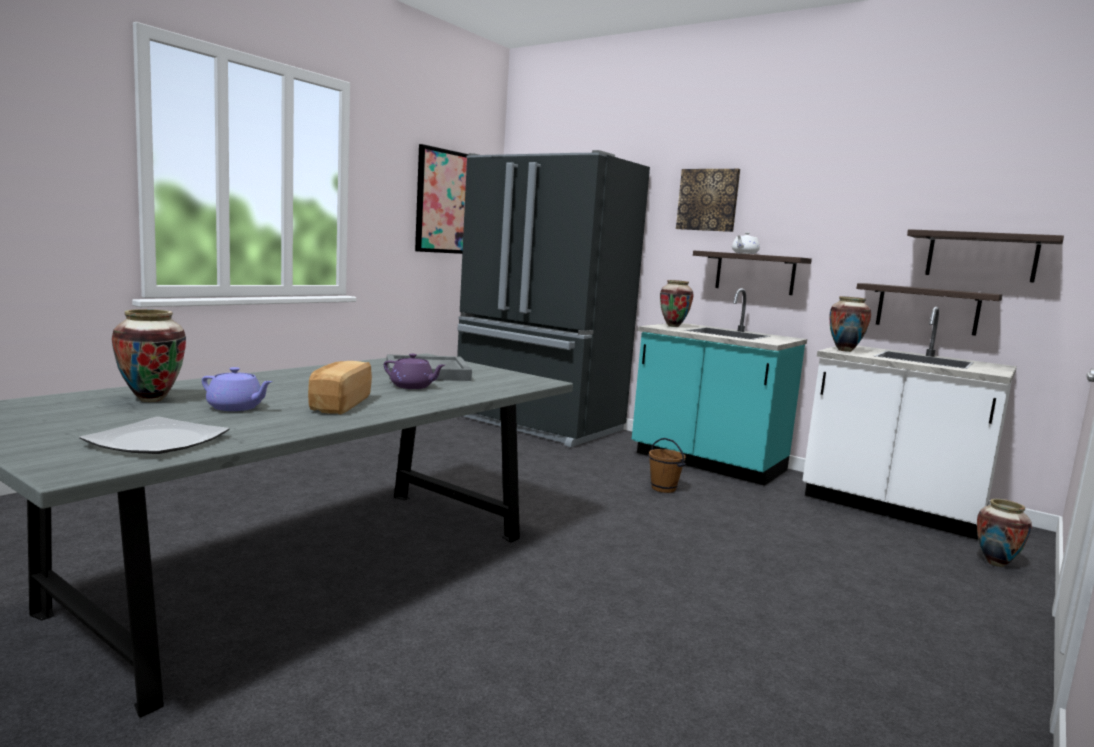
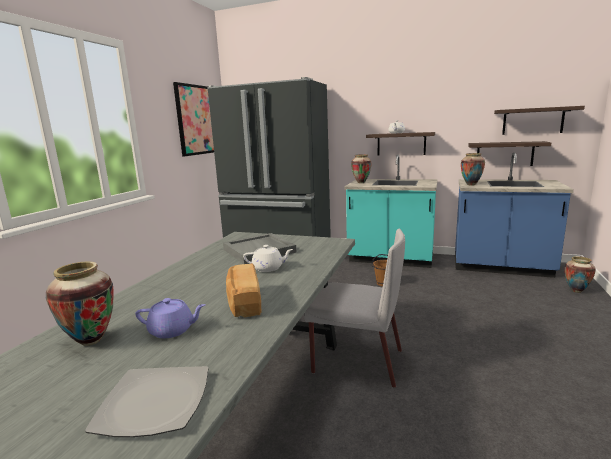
camera: 15 degrees left, 5 degrees up
(413, 386) = (268, 268): purple teapot -> white teapot
(529, 559) = (356, 361): none -> grey chair
(708, 200) = (366, 102): picture -> none
(891, 508) = (501, 267): white counter -> blue counter

